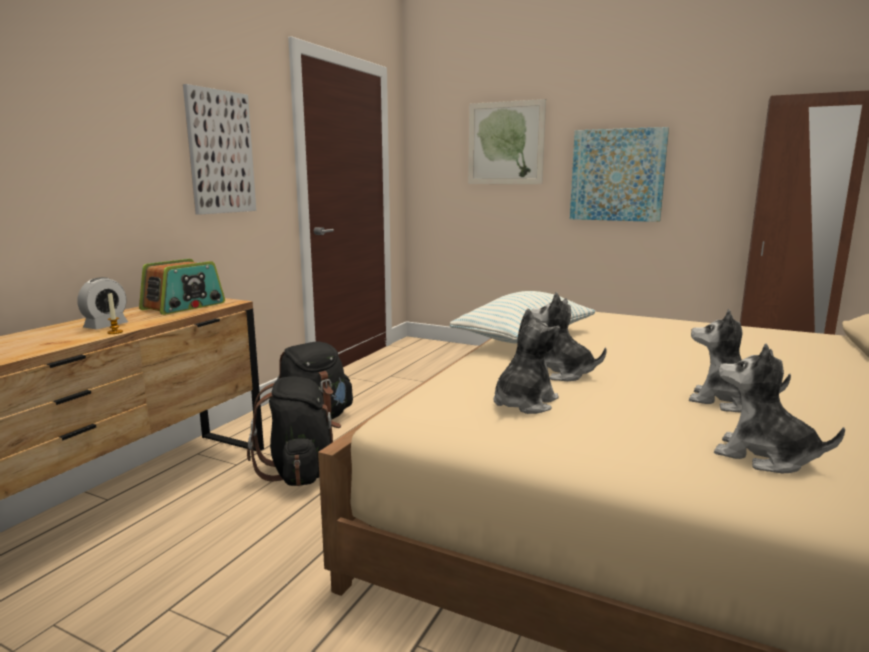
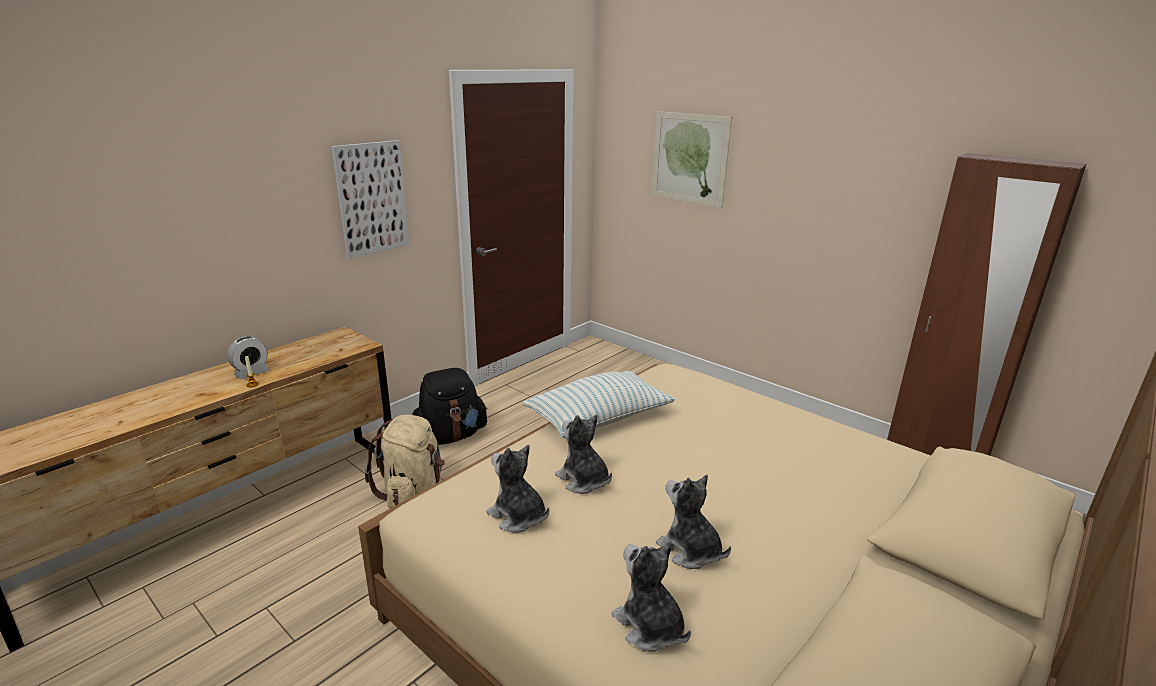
camera: 15 degrees right, 10 degrees up
(184, 306) = (324, 348): radio -> none
(300, 472) = (412, 493): black backpack -> beige backpack
(523, 403) = (518, 516): plush toy -> plush toy turned 105 degrees counterclockwise
(617, 175) = (797, 211): picture -> none

